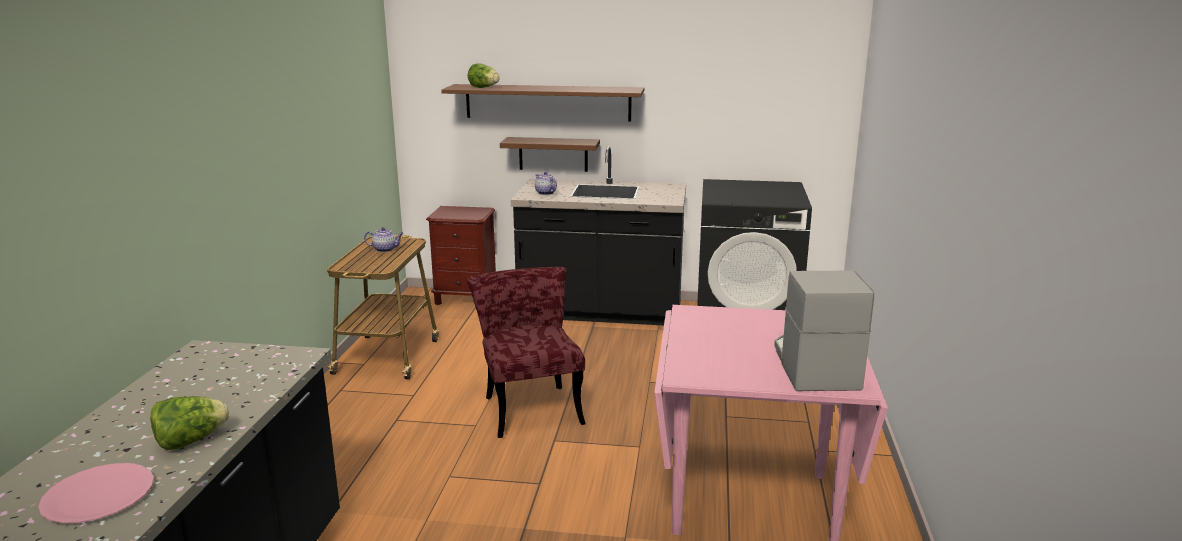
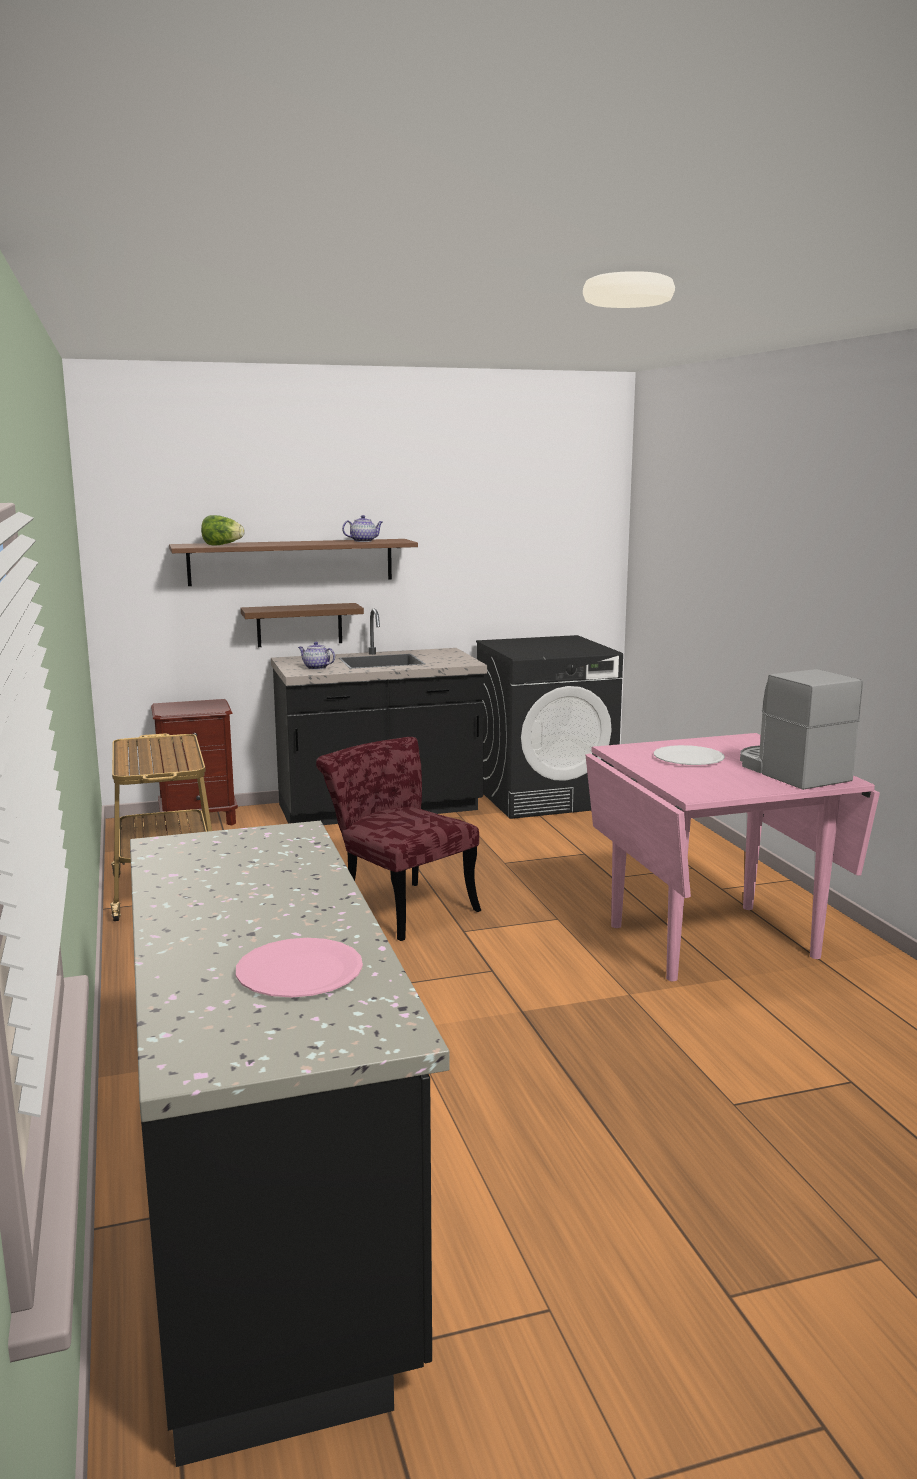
camera: 25 degrees left, 5 degrees down
(191, 441) = (315, 913): lettuce -> none
(385, 249) = (158, 749): teapot -> teapot (363, 541)
(738, 333) = (688, 758): none -> white plate

